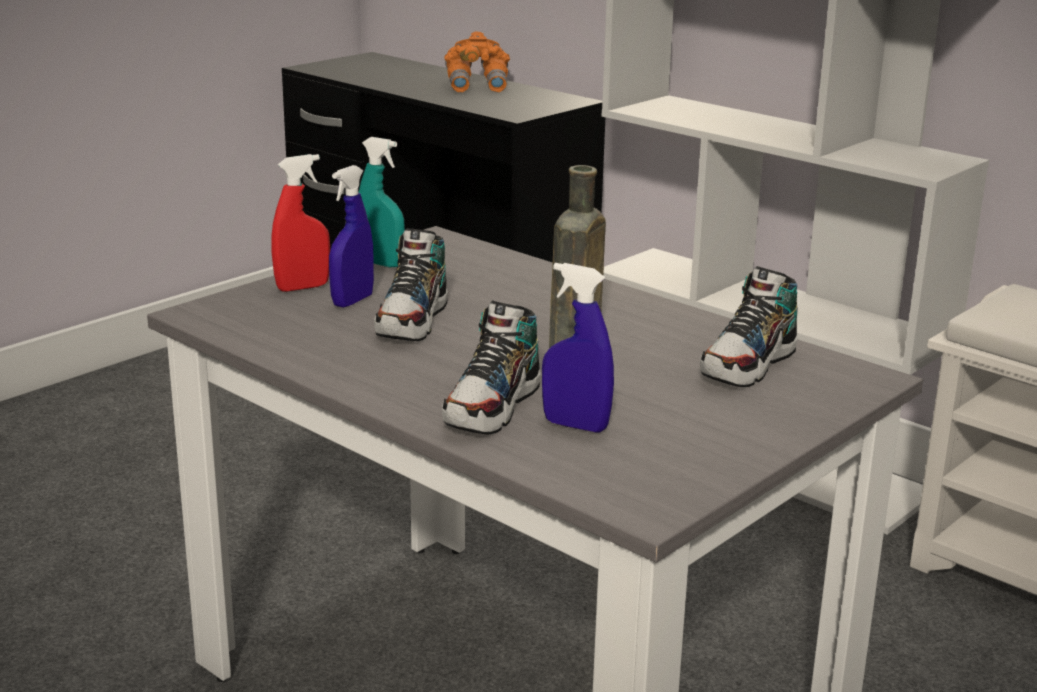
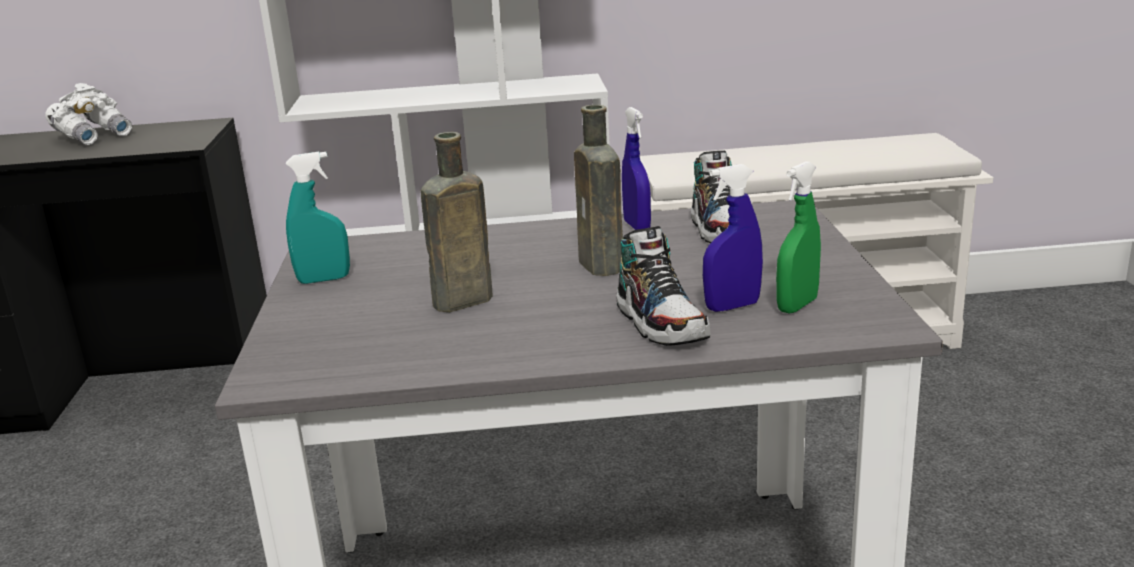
camera: 45 degrees left, 0 degrees up
(303, 287) = (306, 321): red spray bottle -> none
(352, 301) = (375, 311): blue spray bottle -> blue spray bottle (637, 226)
(412, 321) = (459, 302): shoe -> brown bottle
(478, 86) = (94, 137): orange binoculars -> white binoculars
(624, 453) = (797, 306): none -> green spray bottle

